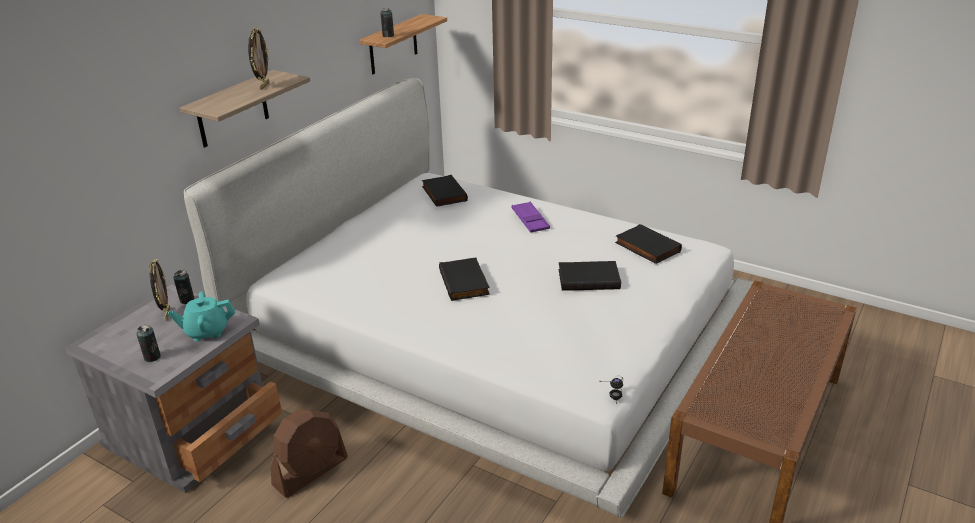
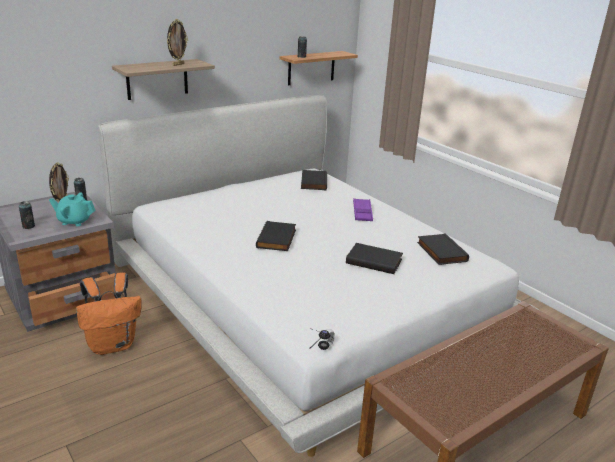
camera: 20 degrees right, 5 degrees down
(311, 471) = (113, 344): brown fan -> orange backpack

